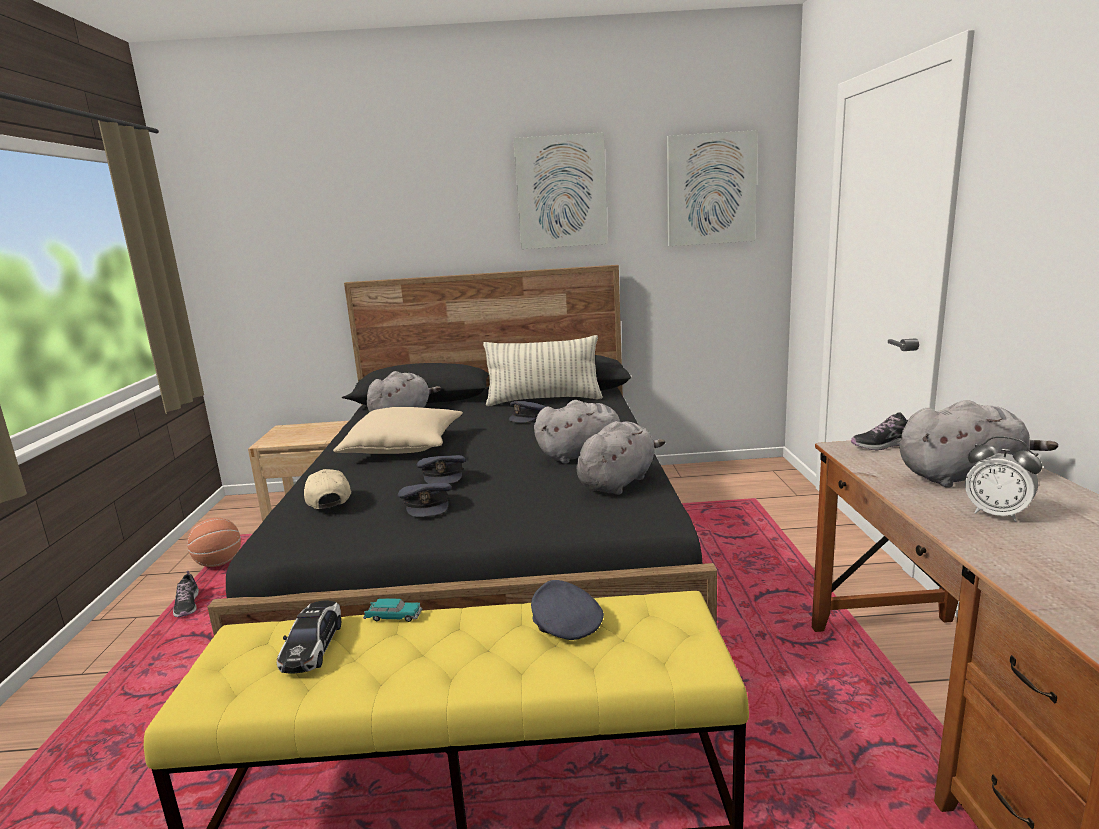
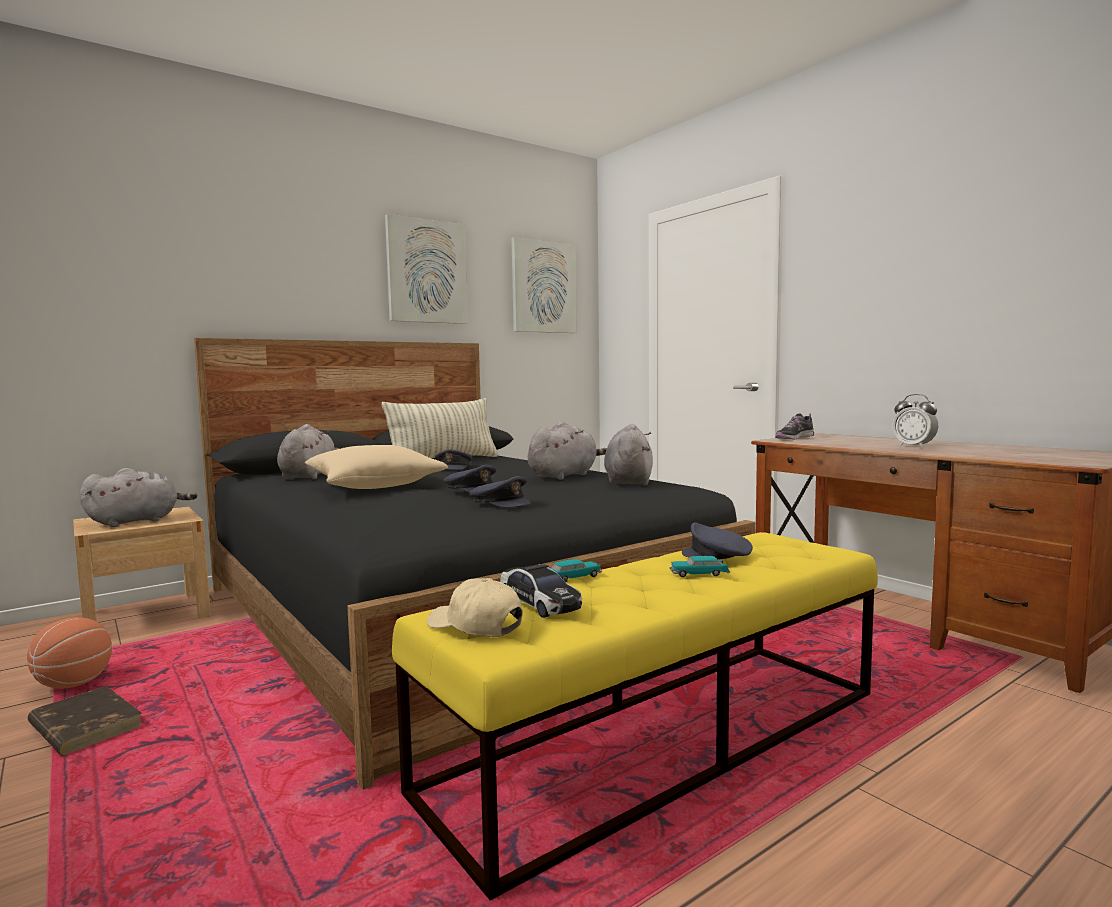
camera: 35 degrees left, 10 degrees down
(187, 605) = (85, 726): shoe -> brown book
(328, 499) = (395, 507): beige cap -> beige cap (475, 626)
(494, 651) = (699, 574): none -> toy car
(963, 476) = (863, 441): grey plush toy -> grey plush toy (137, 521)
(996, 514) = (914, 446): alarm clock -> alarm clock turned 45 degrees clockwise

